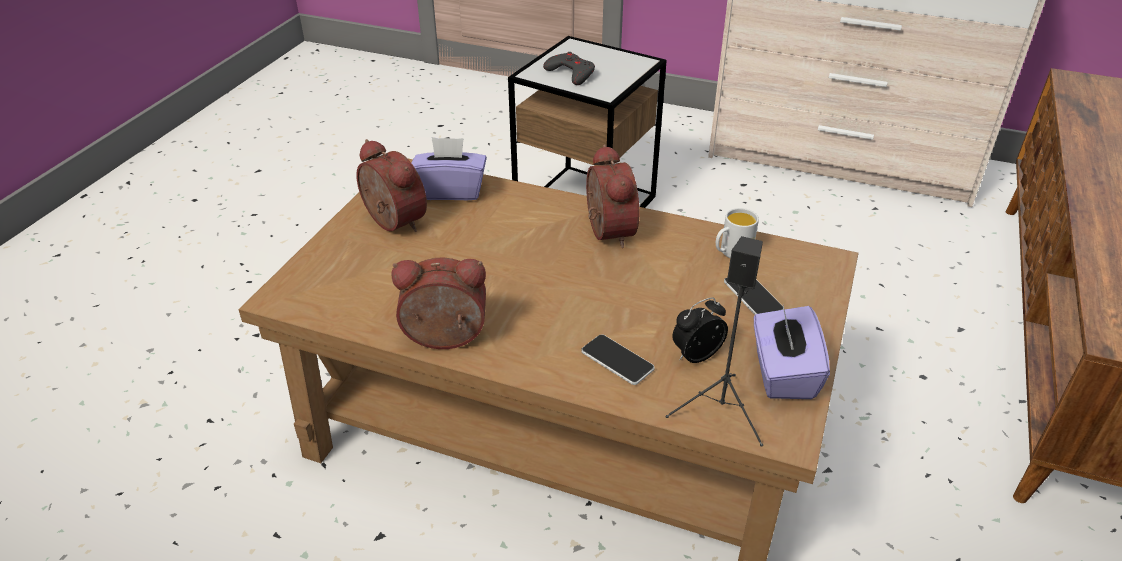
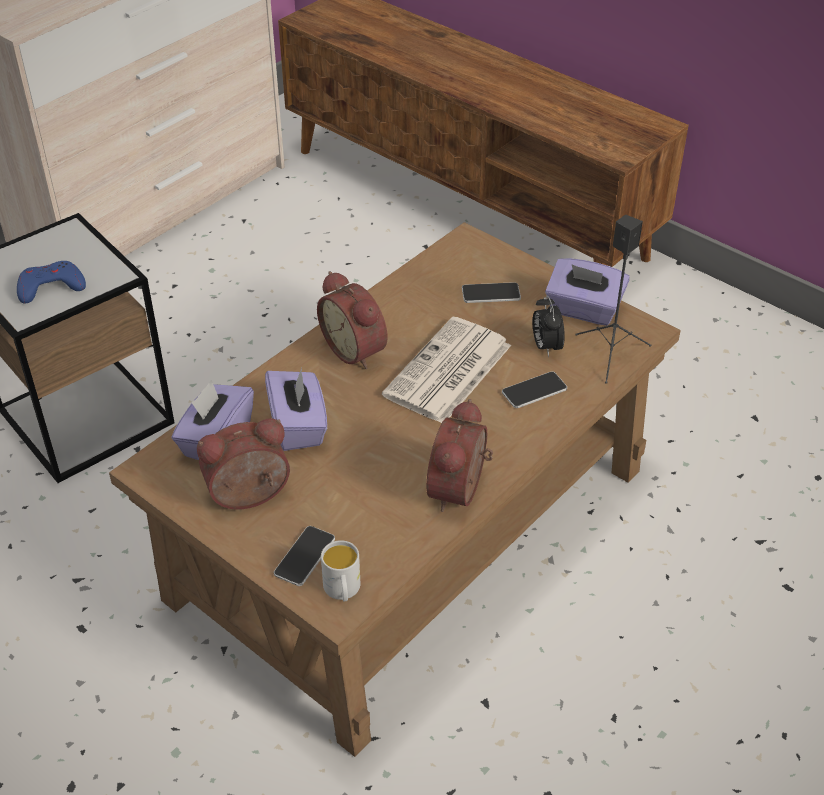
camera: 70 degrees left, 5 degrees up
(333, 267) = (304, 556): none -> phone
(486, 225) = (298, 426): none -> purple tissue box
(571, 73) = (50, 287): grey game controller -> blue game controller
(605, 232) = (357, 349): alarm clock -> alarm clock turned 135 degrees counterclockwise
(608, 294) = (448, 372): none -> newspaper
(731, 252) = (429, 285): white mug -> white mug (342, 591)

